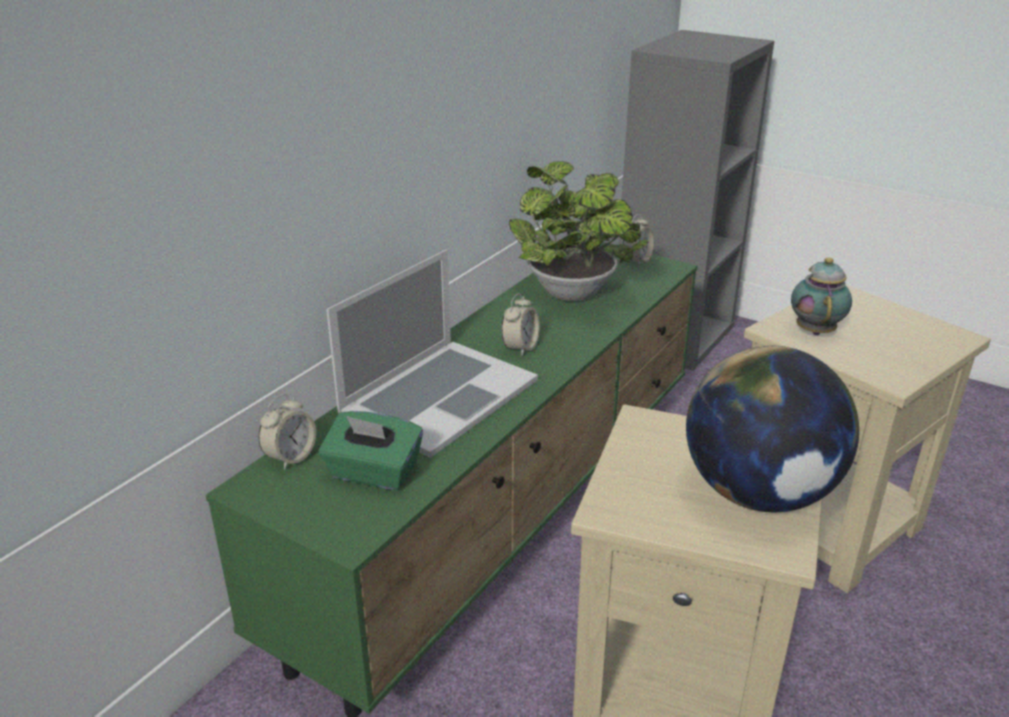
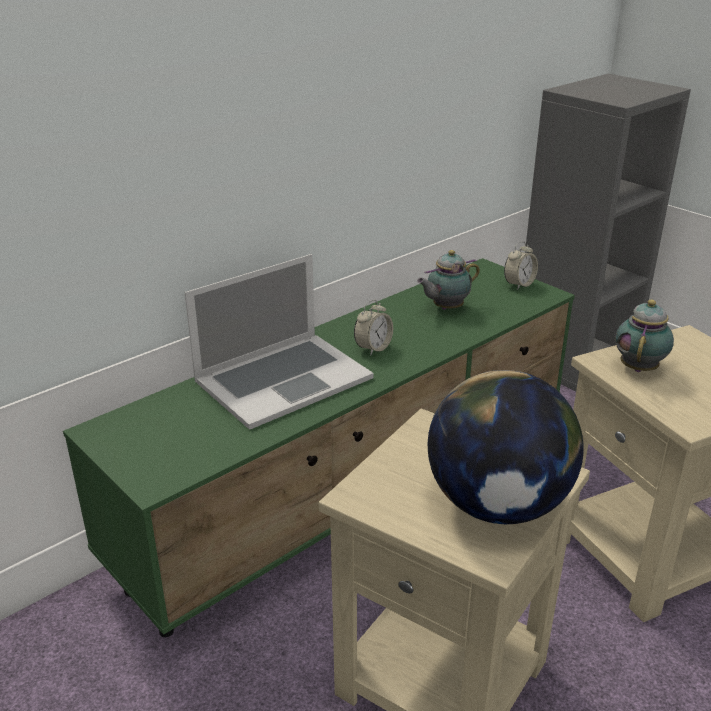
camera: 15 degrees right, 0 degrees up
(290, 457) = (140, 411): alarm clock -> none
(373, 473) = (197, 435): green tissue box -> none
(574, 295) = (445, 308): potted plant -> teapot

